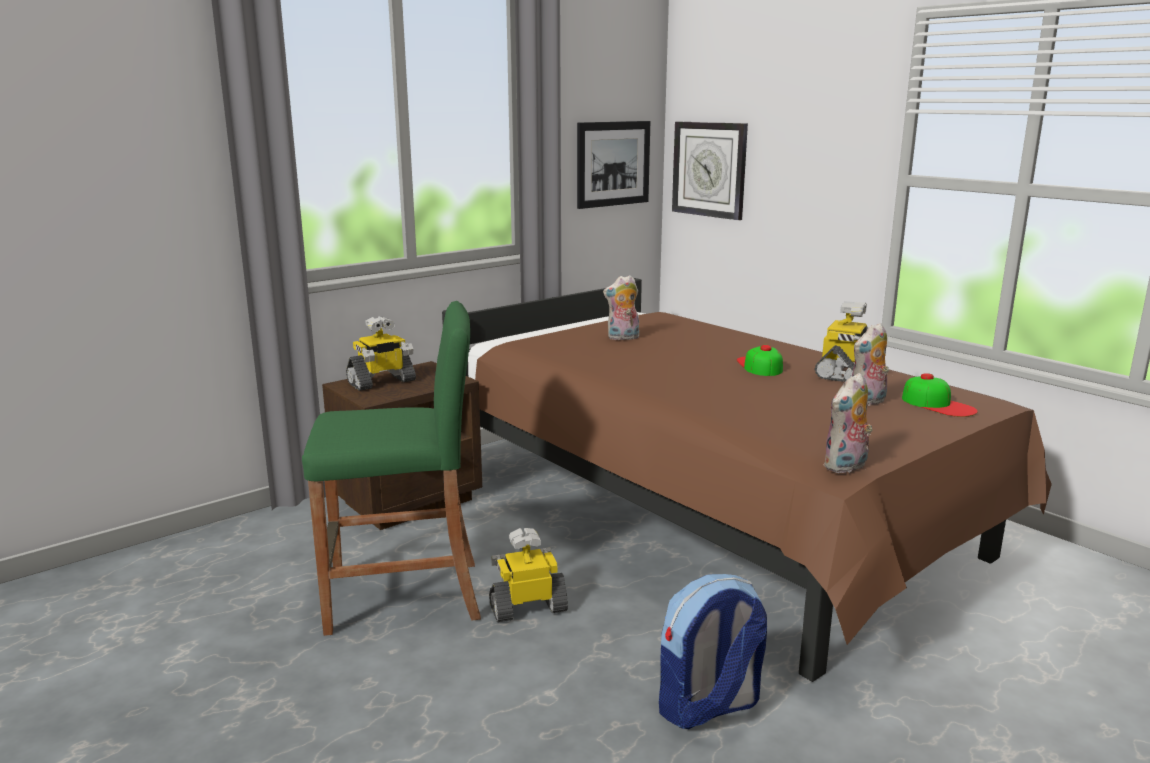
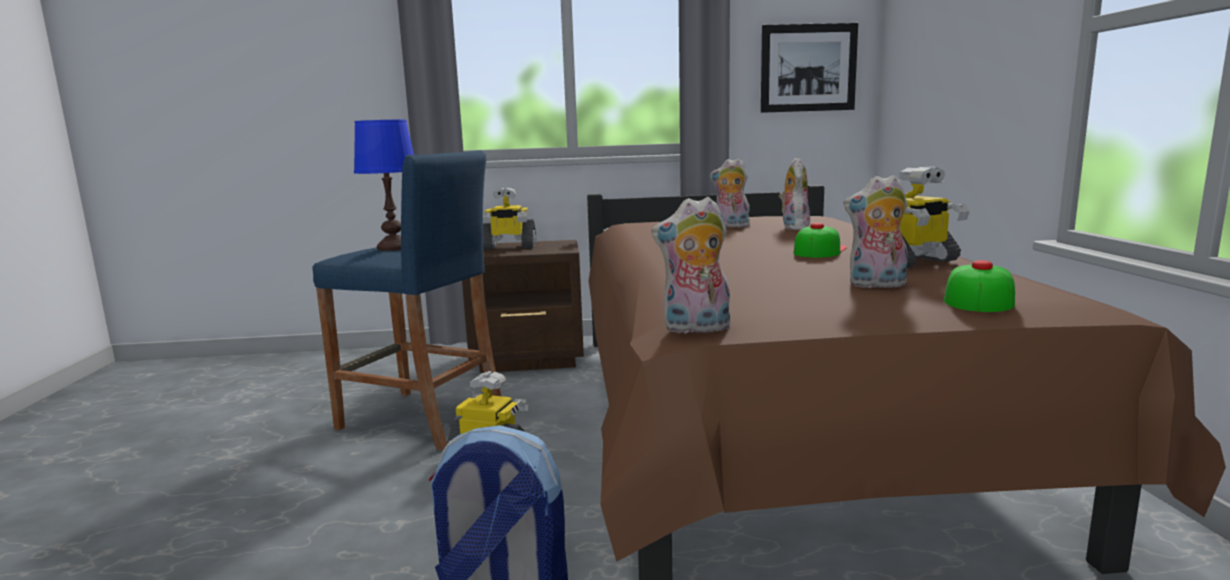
camera: 35 degrees right, 5 degrees down
(366, 418) = (393, 248): none -> blue table lamp
(403, 597) = (421, 419): green stool -> blue stool
(679, 335) = (793, 227): none -> plush toy
(709, 169) = (911, 65): wall clock -> none
(938, 404) = (978, 298): cap -> cap turned 150 degrees counterclockwise

